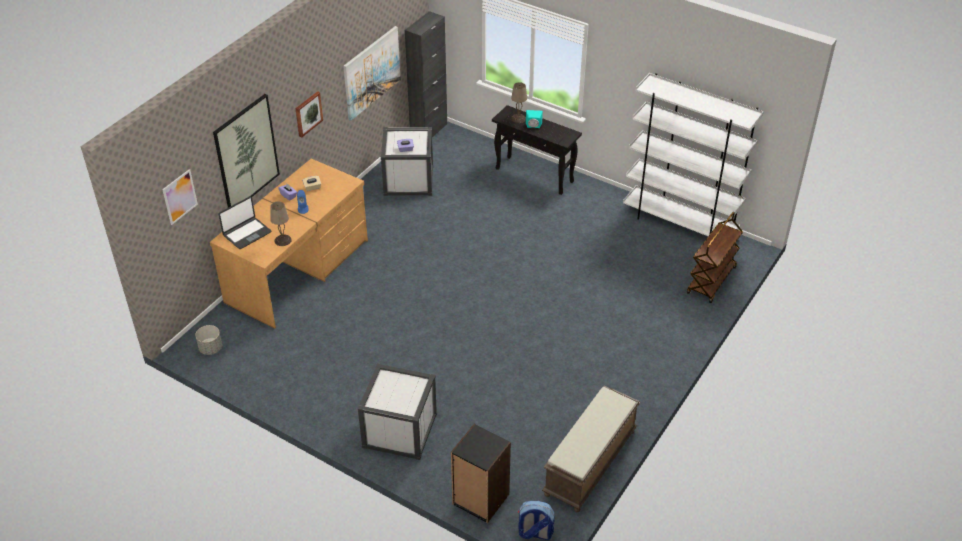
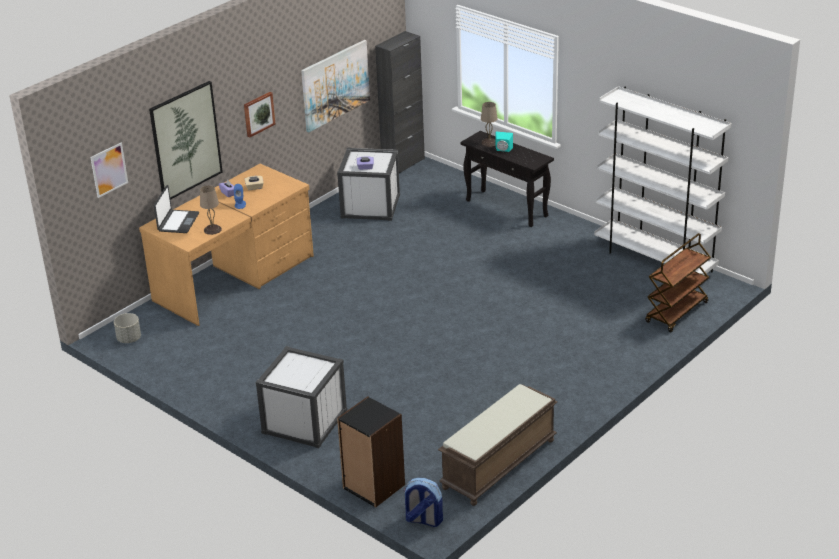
camera: 10 degrees right, 10 degrees down
(246, 233) = (178, 222): laptop -> laptop turned 45 degrees counterclockwise

